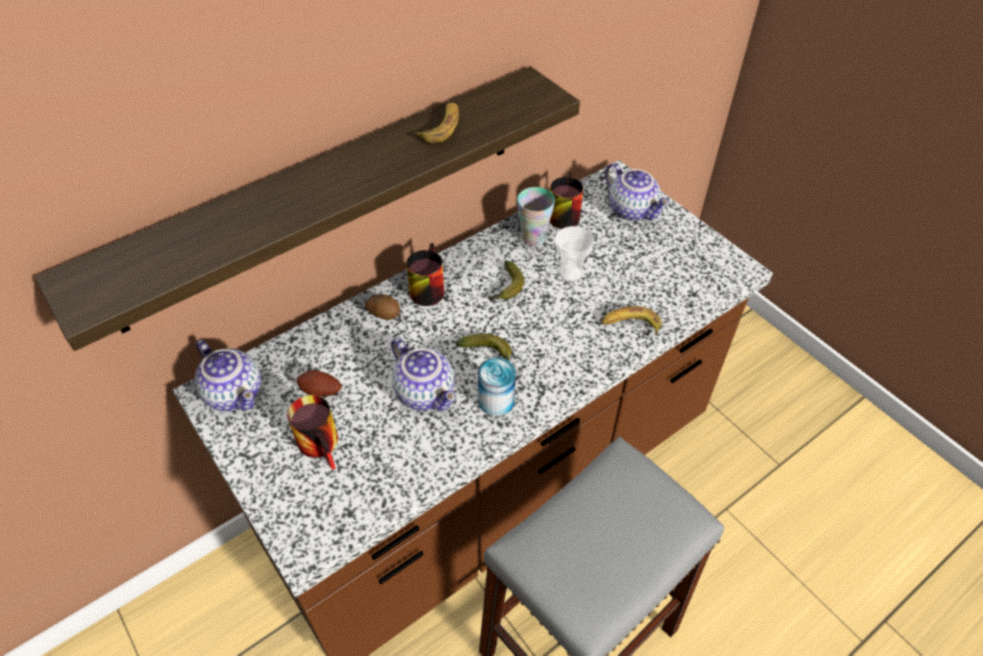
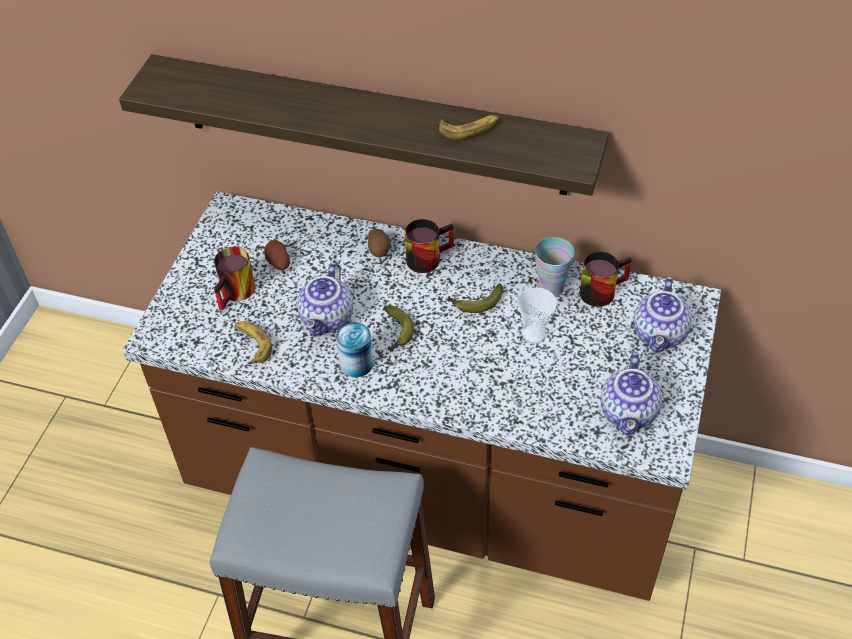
camera: 55 degrees right, 0 degrees up
(236, 393) = (239, 222): teapot -> teapot (629, 413)
(630, 325) = (514, 405): banana -> banana (252, 344)

